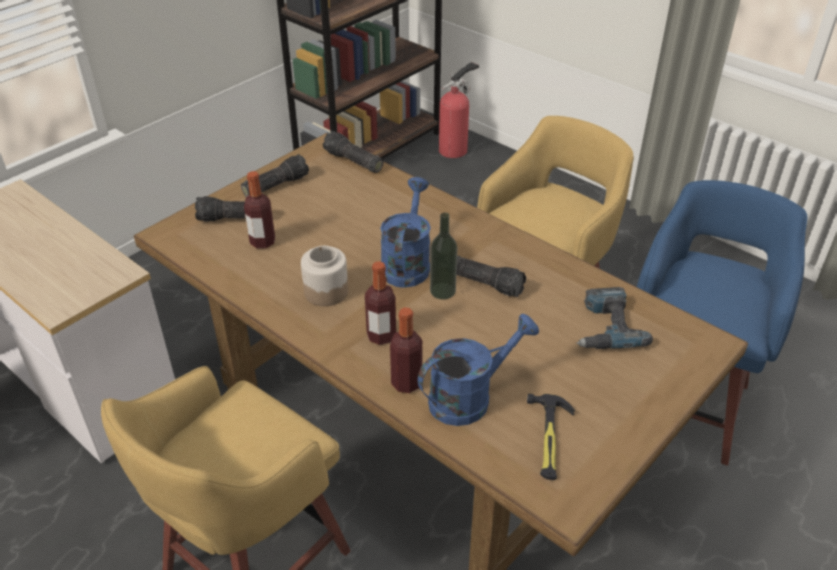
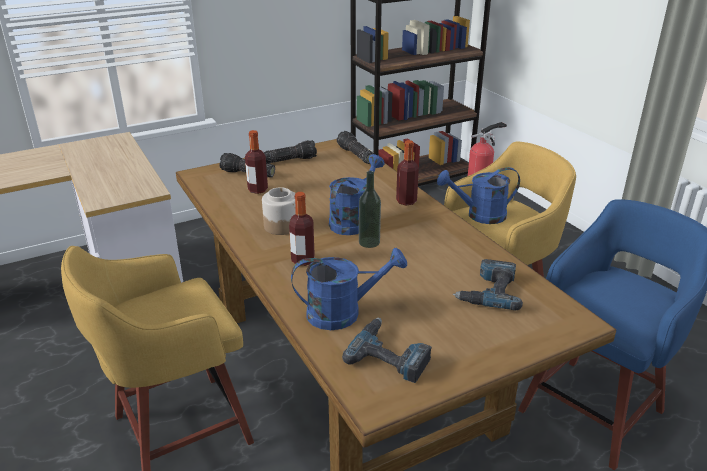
camera: 20 degrees right, 10 degrees down
(406, 383) = (301, 293): bottle -> bottle (406, 201)
(486, 282) = (407, 243): flashlight -> none
(526, 215) = (479, 215): none -> blue watering can
(549, 438) = (390, 355): hammer -> power drill

